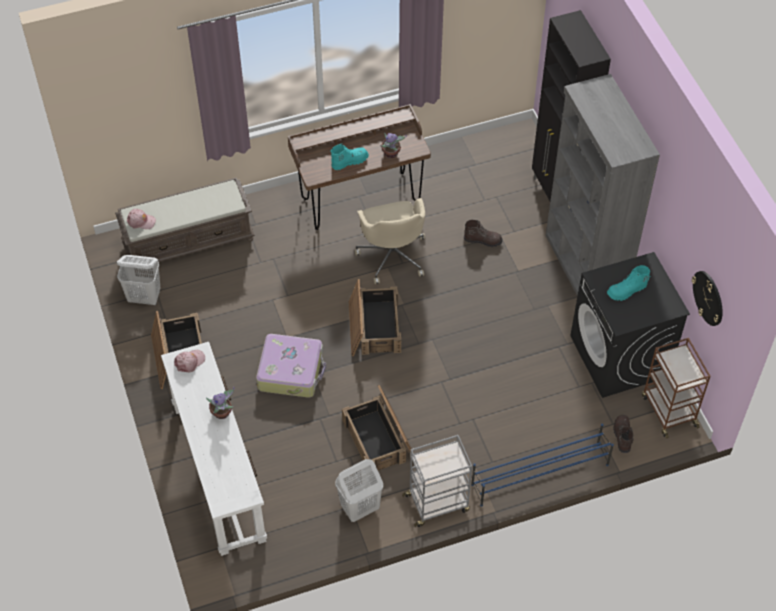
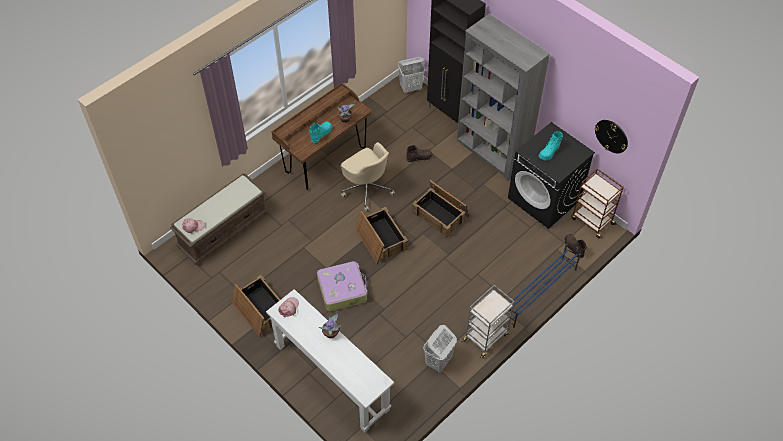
camera: 25 degrees left, 0 degrees up
(145, 297) = (213, 279): white laundry basket -> white laundry basket (411, 88)
(379, 439) = (425, 311): crate -> crate (441, 214)

